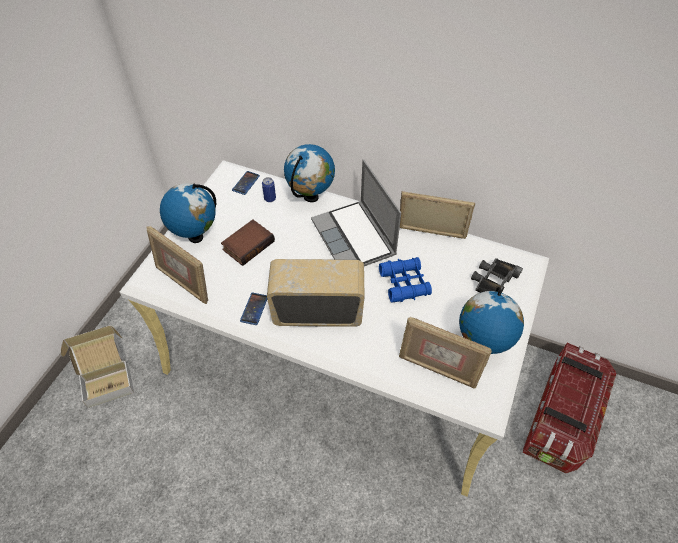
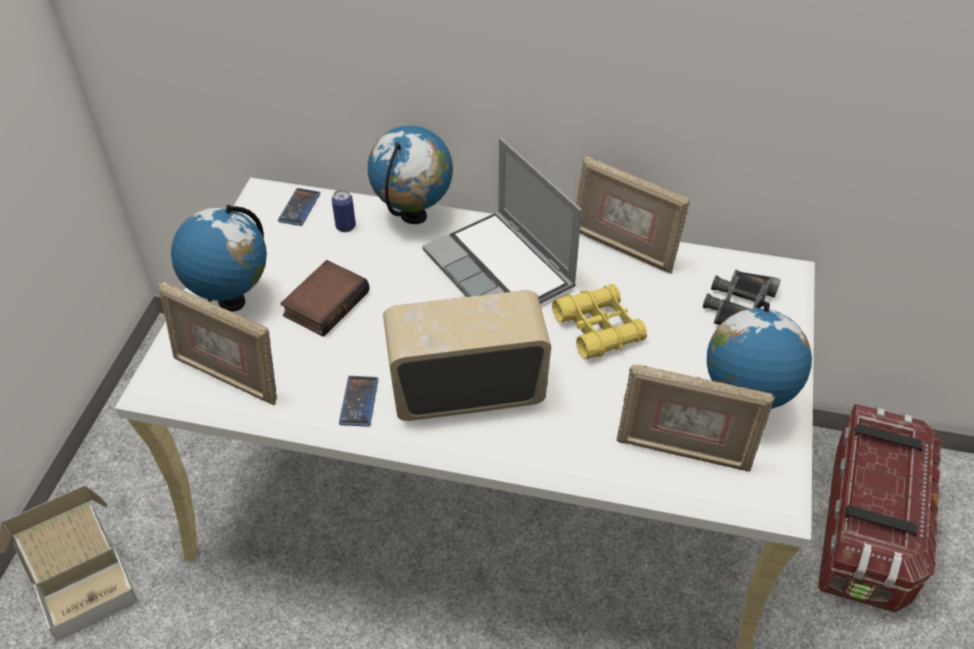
camera: 10 degrees left, 5 degrees down
(404, 283) = (598, 328): blue binoculars -> yellow binoculars
(431, 234) = (623, 248): picture frame -> picture frame turned 150 degrees counterclockwise

